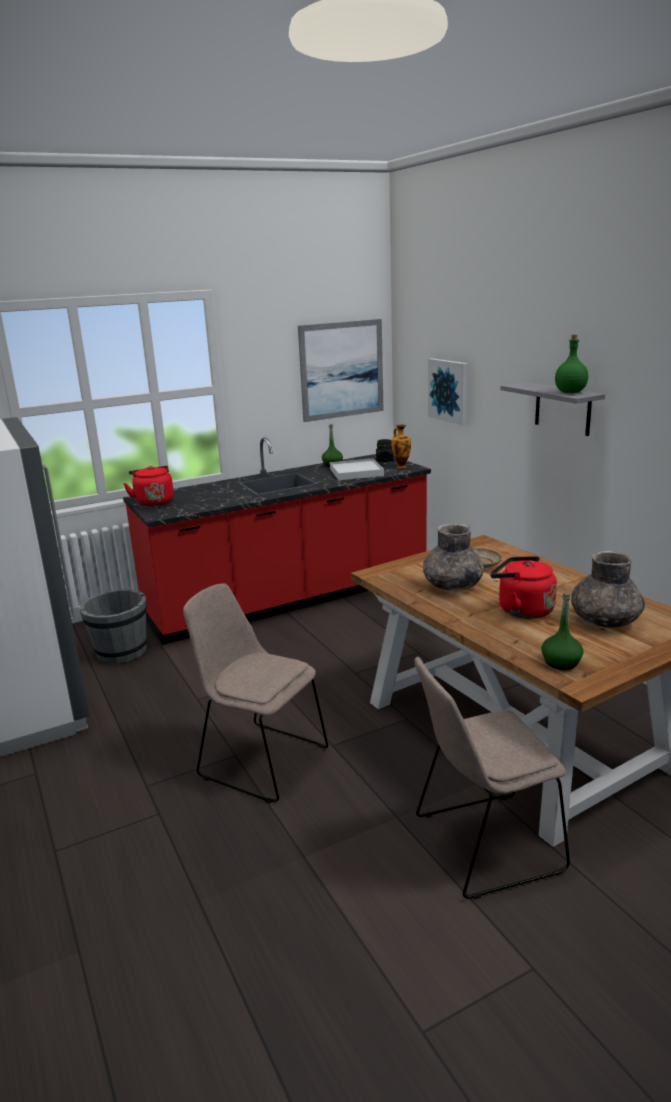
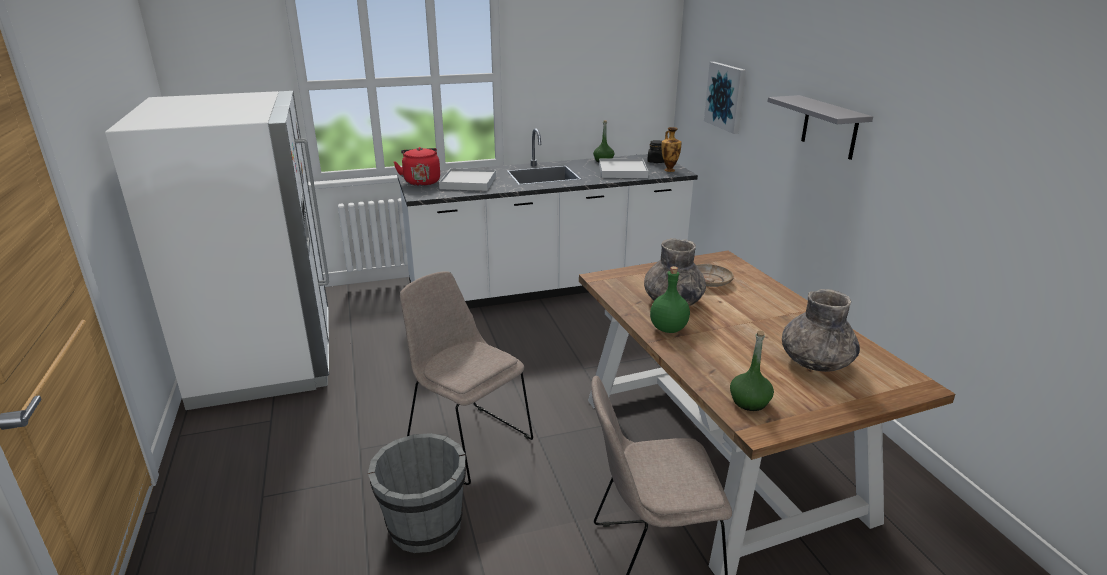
camera: 10 degrees right, 5 degrees up
(121, 652) = (380, 317): grey bucket -> grey bucket (424, 526)
(204, 498) = (468, 182): none -> white tray
(290, 599) = (547, 286): red counter -> white counter
(342, 370) = (625, 66): picture -> none
(521, 610) = (732, 337): red kettle -> none
(570, 392) = (836, 111): green bottle -> green bottle (669, 328)

